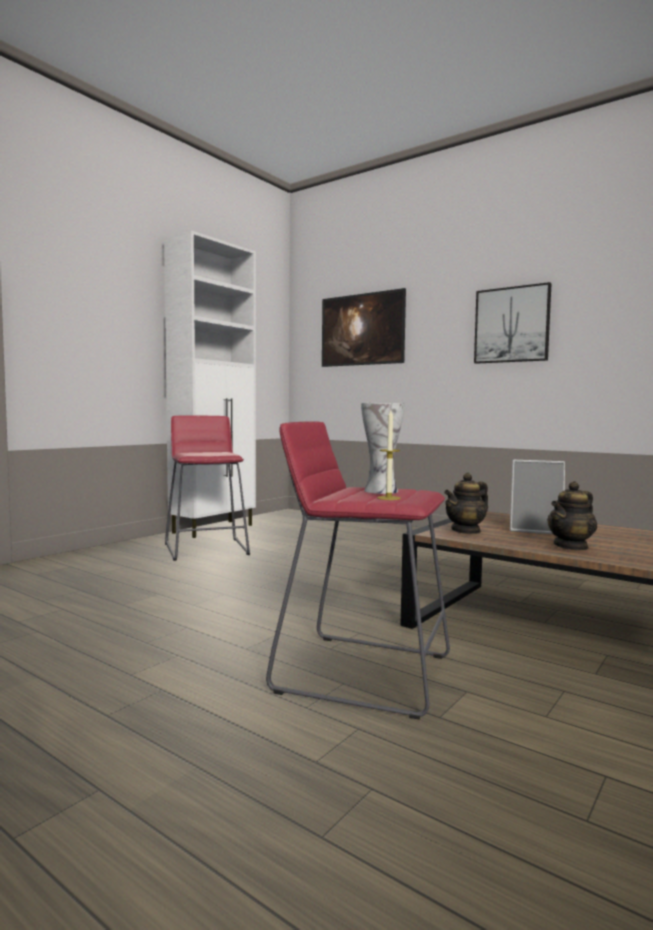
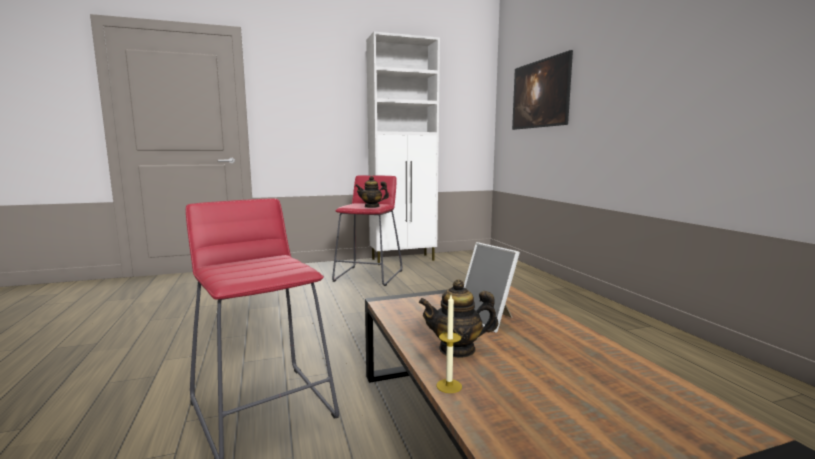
camera: 35 degrees right, 5 degrees up
(380, 491) = (271, 264): vase -> none
(388, 498) = (234, 274): candle -> candle (449, 386)
(466, 530) = (419, 306): teapot -> teapot (372, 206)
(512, 325) = (661, 78): picture -> none

